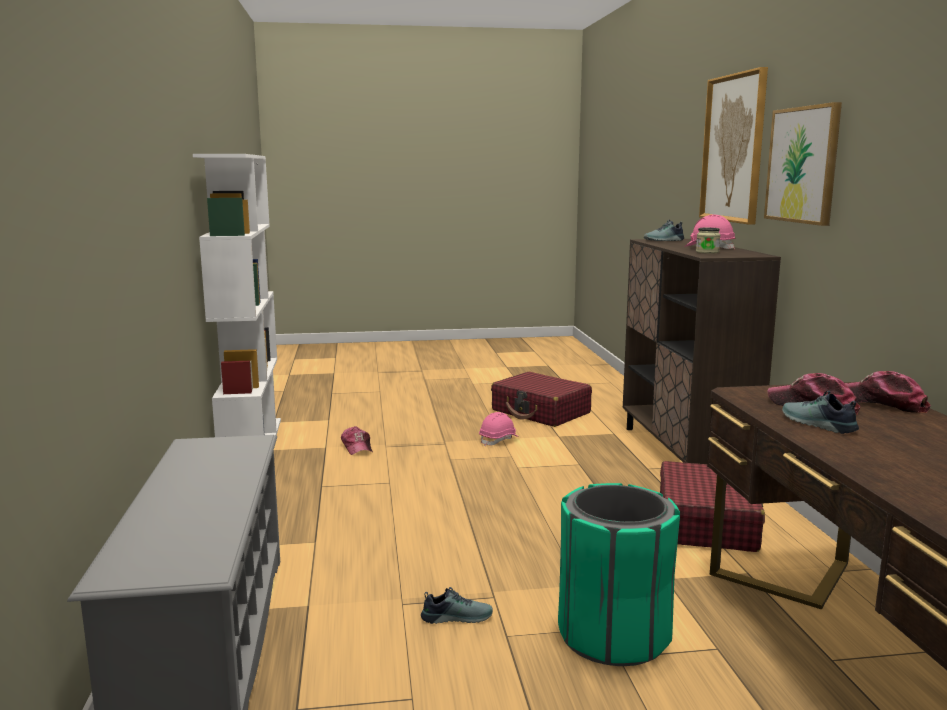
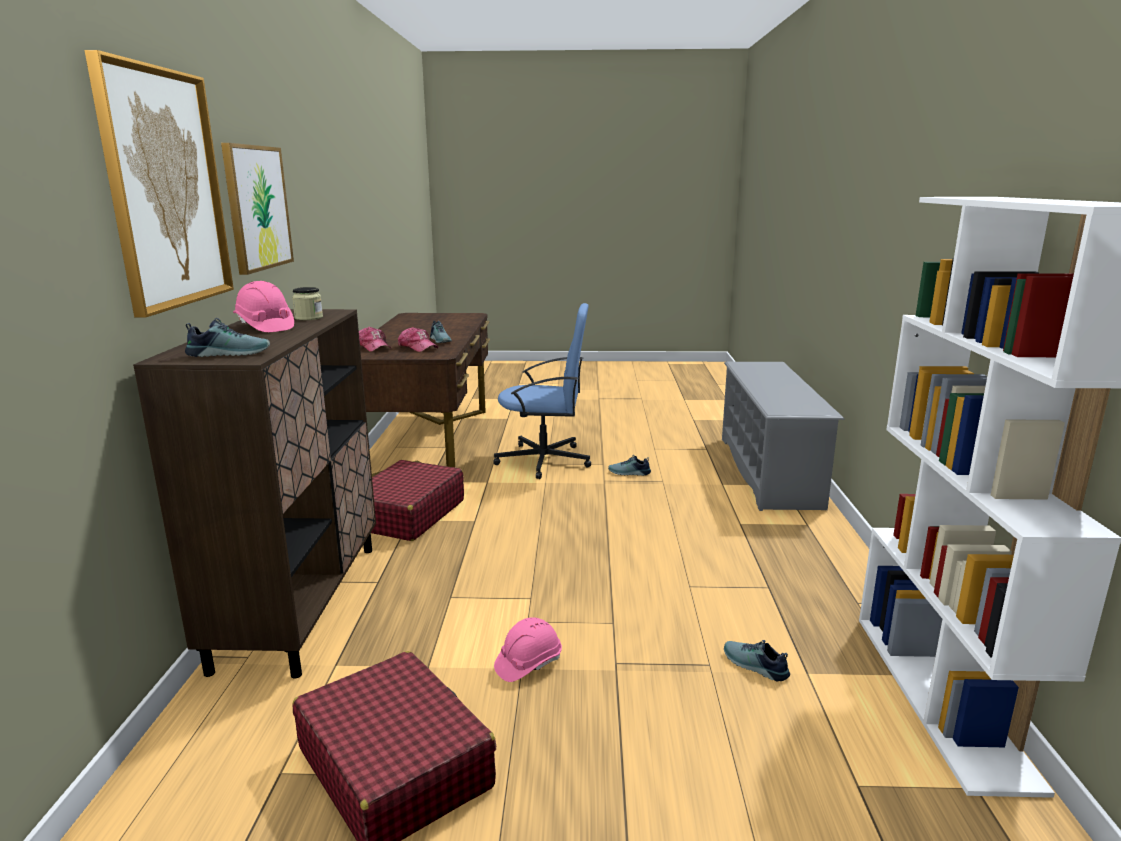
camera: 170 degrees left, 5 degrees up
(357, 447) = (754, 666): cap -> shoe
(613, 636) = (545, 460): green trash can -> blue office chair

